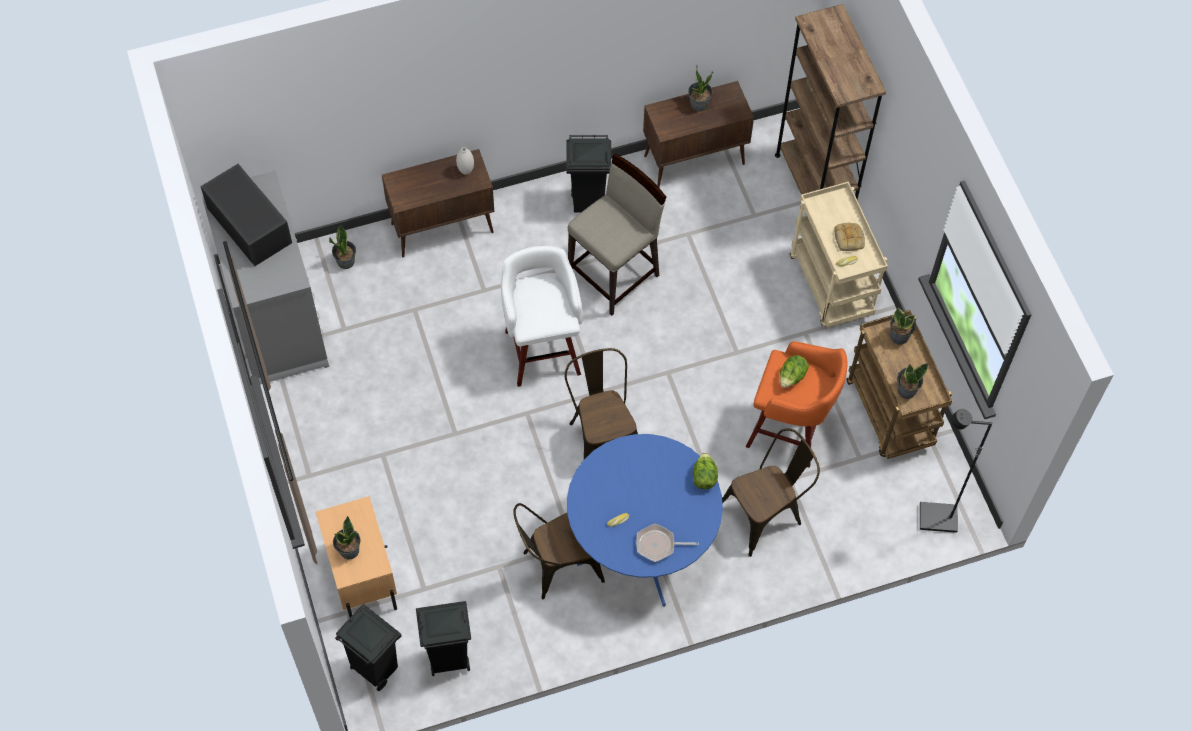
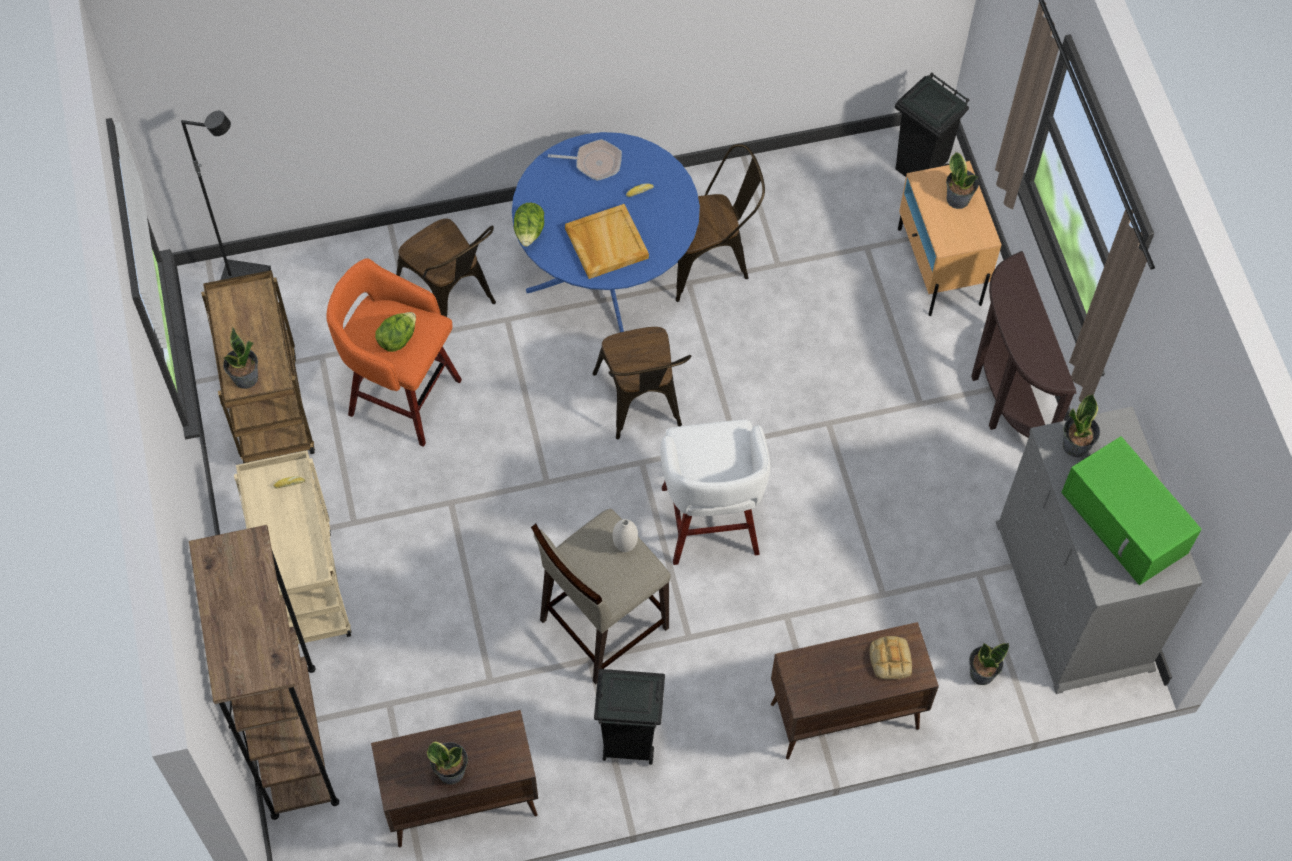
camera: 175 degrees left, 0 degrees up
(248, 224) = (1126, 524): black microwave -> green microwave
(317, 462) = (1002, 399): none -> brown console table
(448, 659) = (838, 173): black trash can -> none
(466, 171) = (813, 682): white vase -> white vase (625, 546)
(641, 472) = (605, 243): none -> beige tray
(766, 513) = (451, 300): brown chair -> brown chair turned 105 degrees counterclockwise
(849, 239) = (277, 517): bread -> bread (889, 659)
(906, 390) = (256, 309): potted plant -> potted plant (1076, 446)

